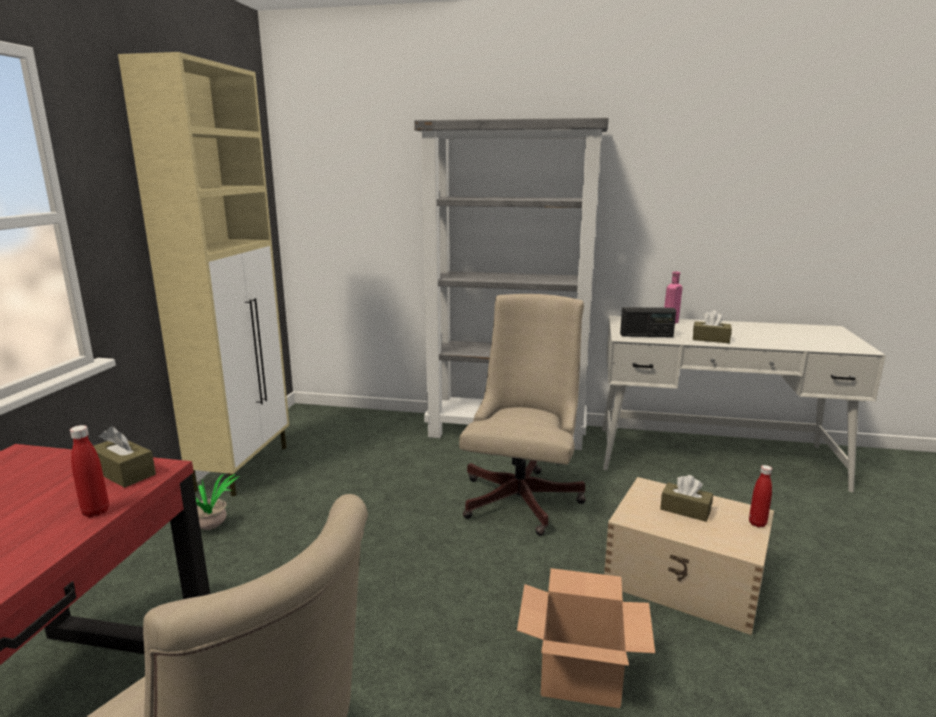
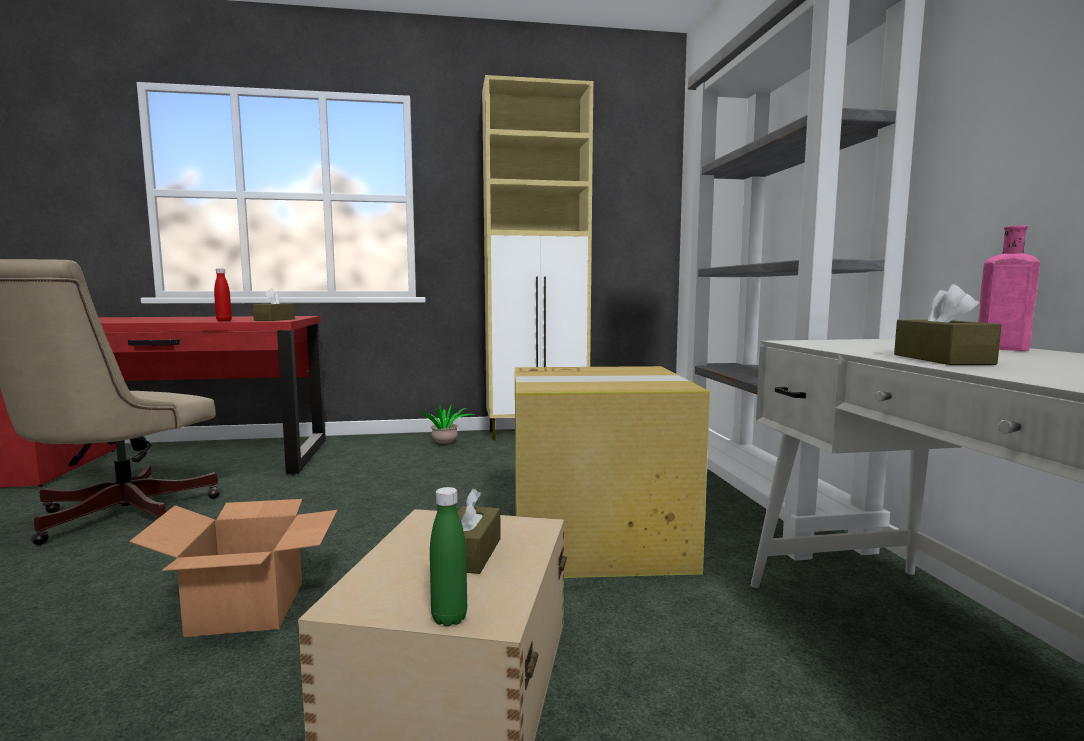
camera: 70 degrees right, 10 degrees down
(523, 496) = (599, 537): beige office chair -> cardboard box
(646, 335) = (845, 345): radio -> none
(757, 523) = (449, 618): red bottle -> green bottle

